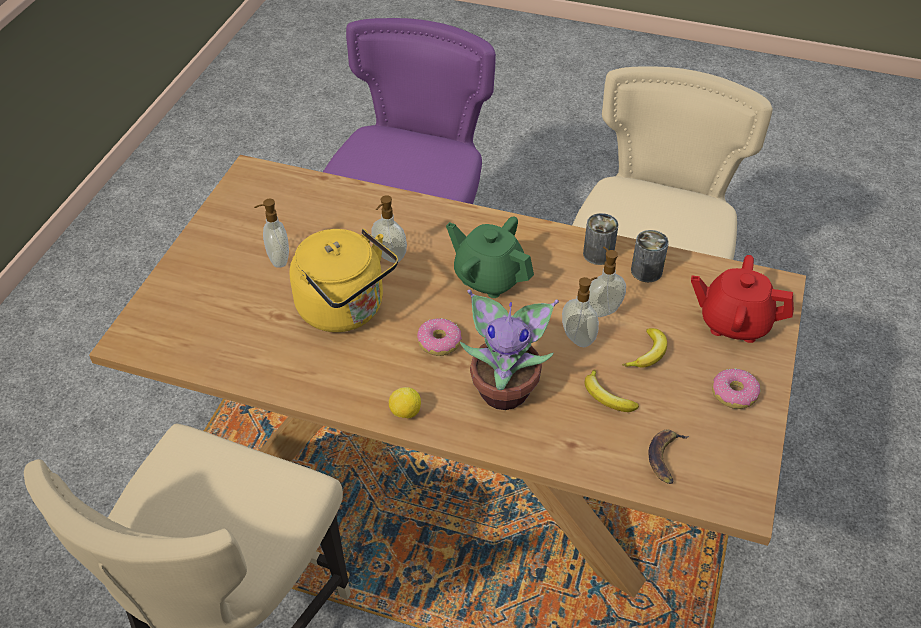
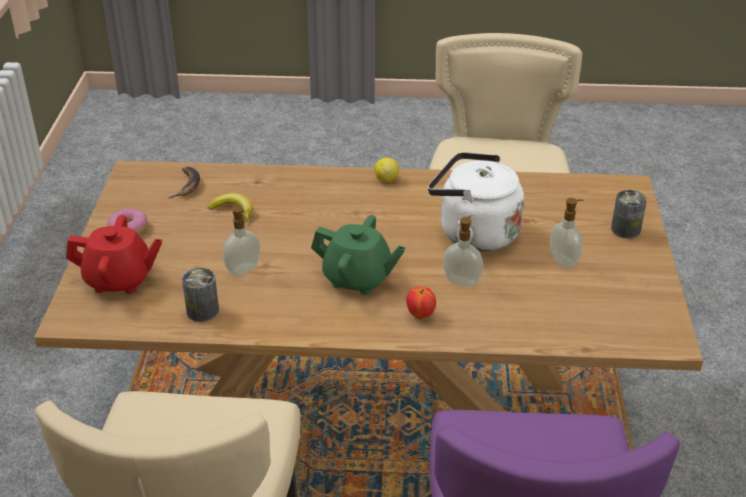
camera: 165 degrees right, 10 degrees down
(345, 310) = (473, 233): yellow kettle -> white kettle
(439, 342) = (381, 224): donut -> none
(444, 230) = (420, 315): none -> apple
(505, 389) = (315, 204): potted plant -> none
(579, 337) = (262, 246): soap dispenser -> none
(598, 254) = (254, 319): can -> can (625, 229)
(648, 354) = (200, 244): banana -> none

